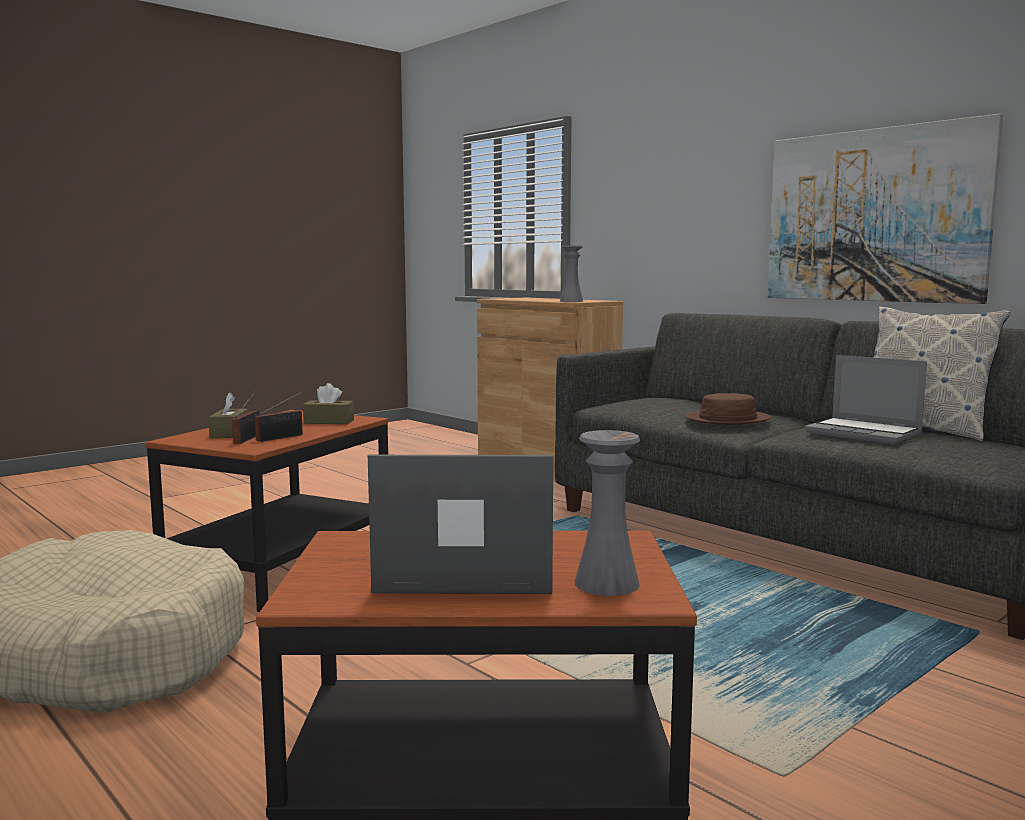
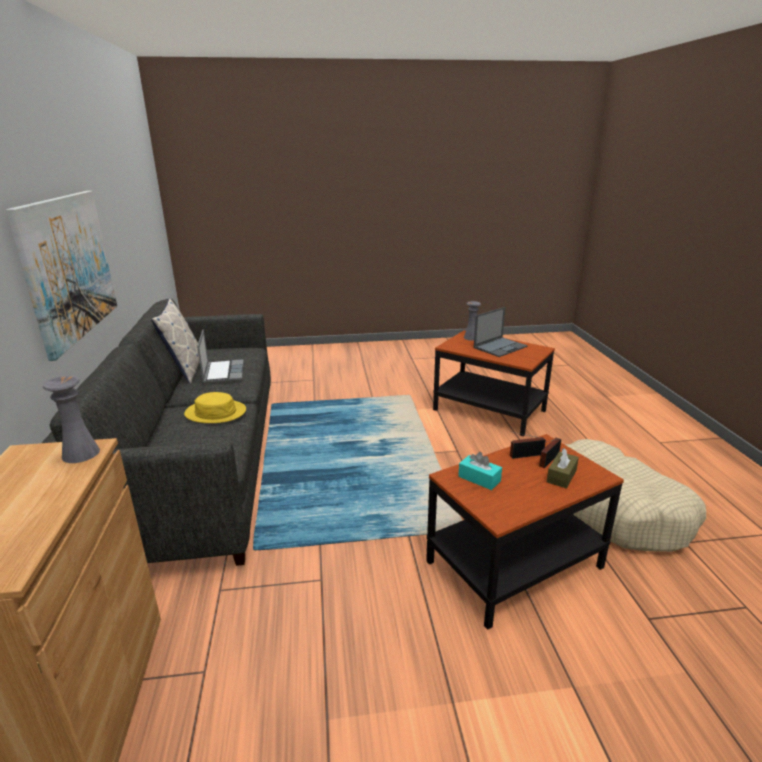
camera: 145 degrees left, 15 degrees up
(329, 422) = (479, 478): brown tissue box -> turquoise tissue box
(463, 571) = (500, 347): laptop -> laptop turned 75 degrees counterclockwise
(728, 419) = (215, 412): brown hat -> yellow hat

